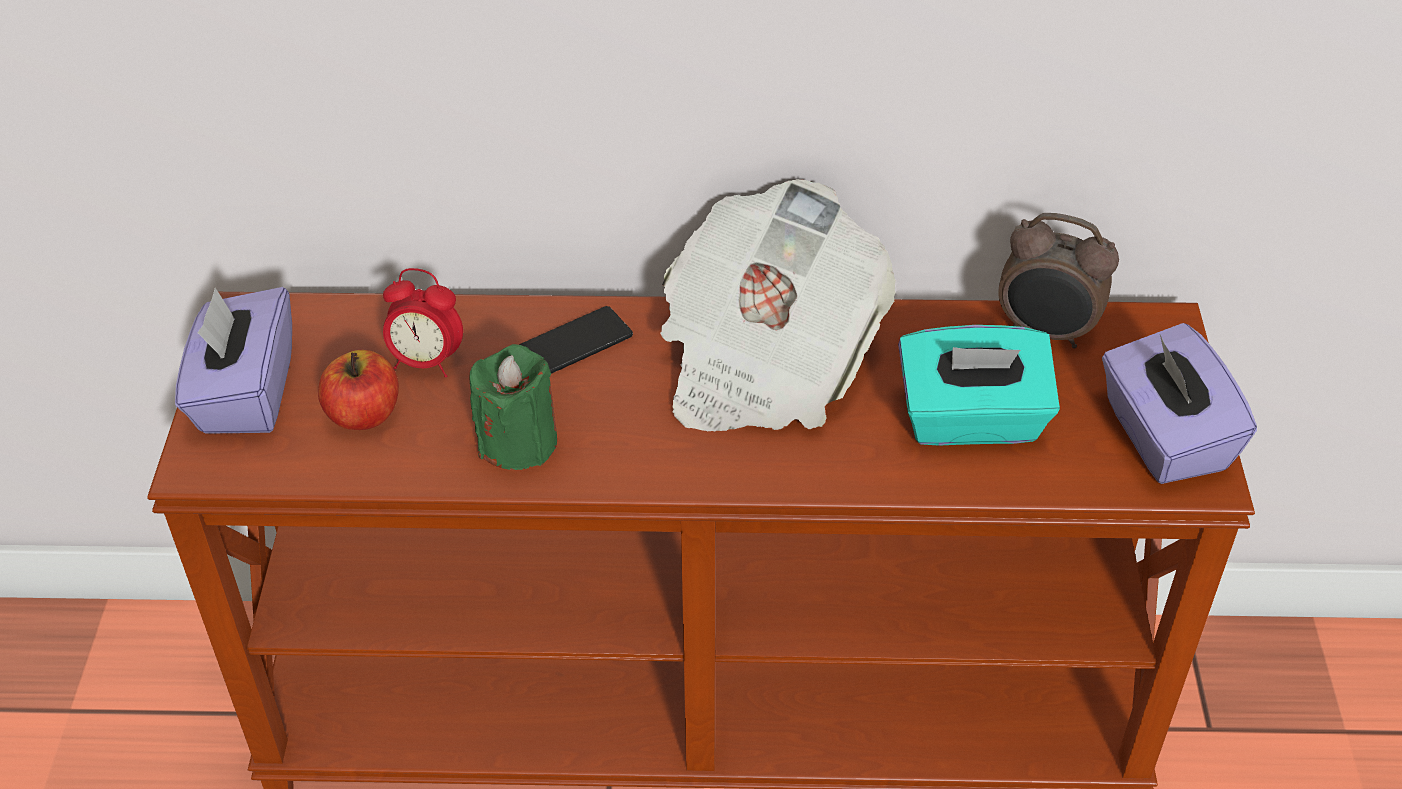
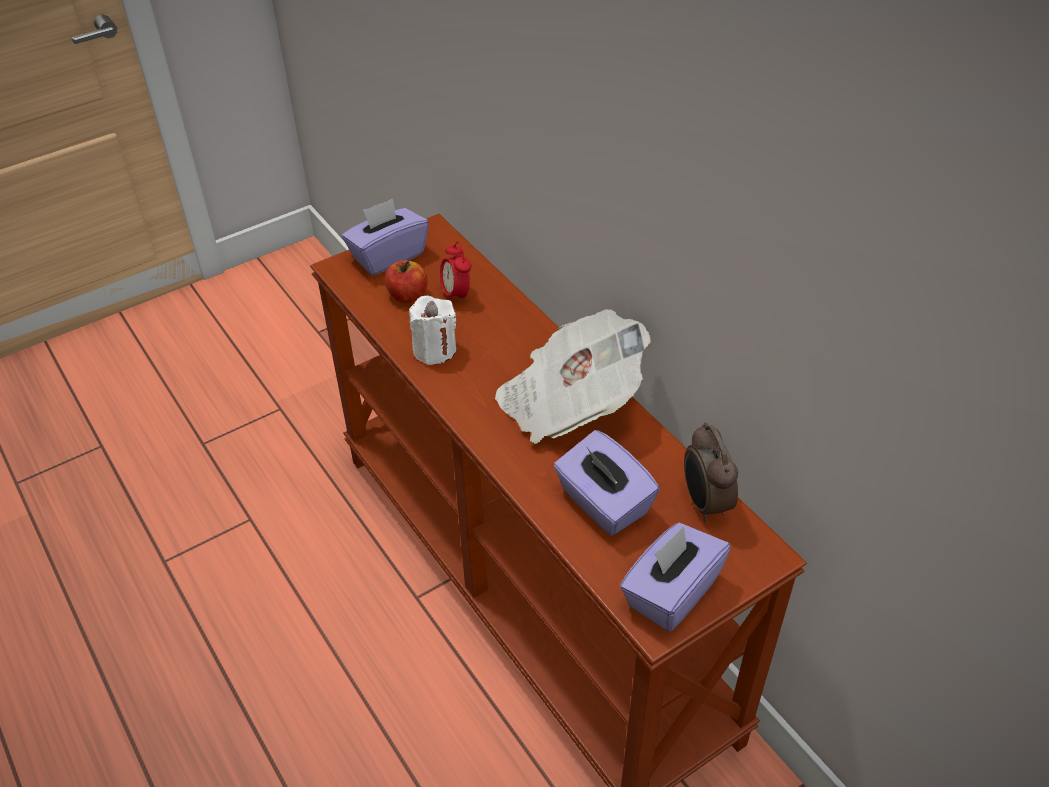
camera: 55 degrees right, 0 degrees up
(518, 442) = (434, 350): green candle -> white candle
(574, 343) = (514, 333): phone -> none
(971, 421) = (603, 503): turquoise tissue box -> purple tissue box

